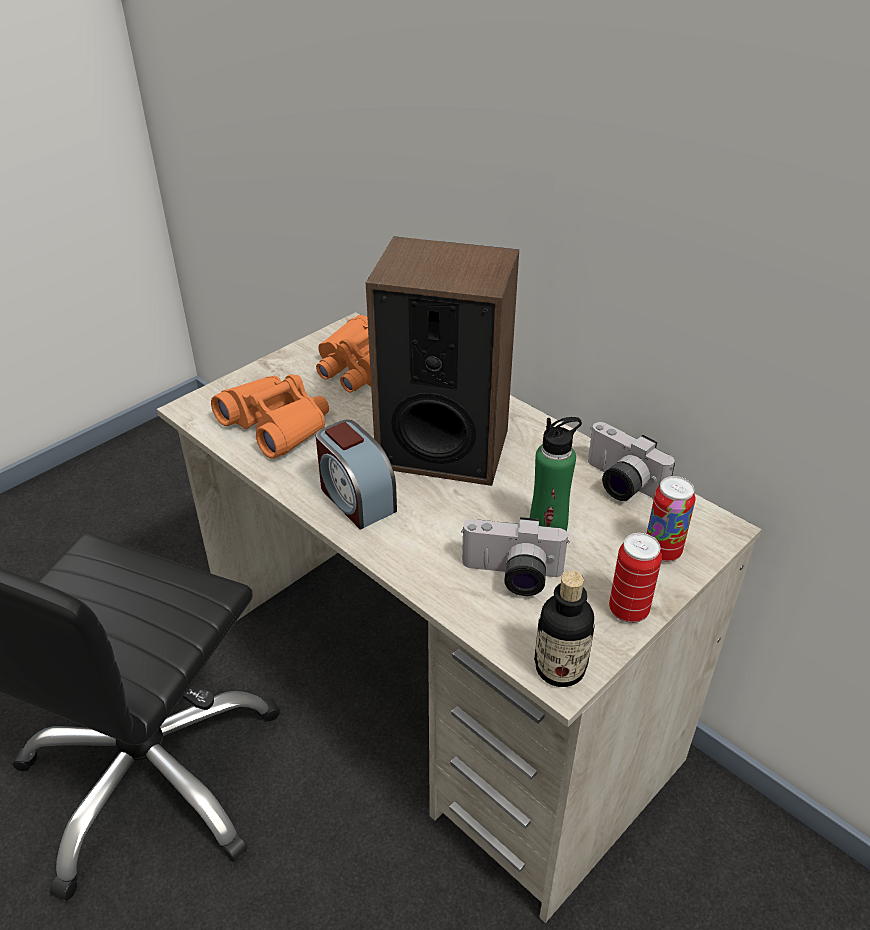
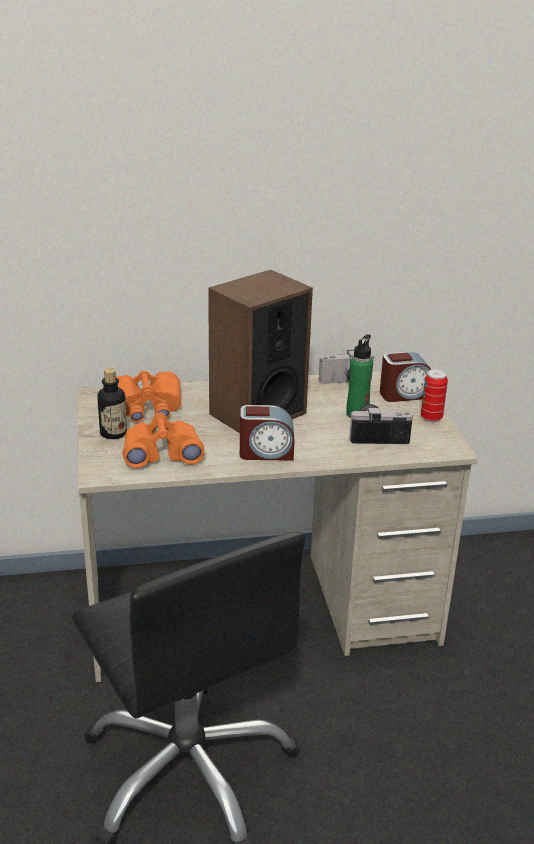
camera: 55 degrees left, 10 degrees down
(511, 577) = (378, 435): camera -> camera turned 135 degrees counterclockwise
(560, 668) = (448, 447): bottle -> bottle (113, 433)
(662, 551) = (404, 394): can -> alarm clock

